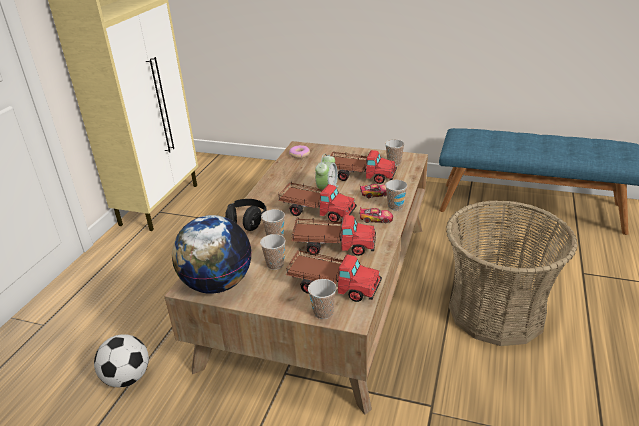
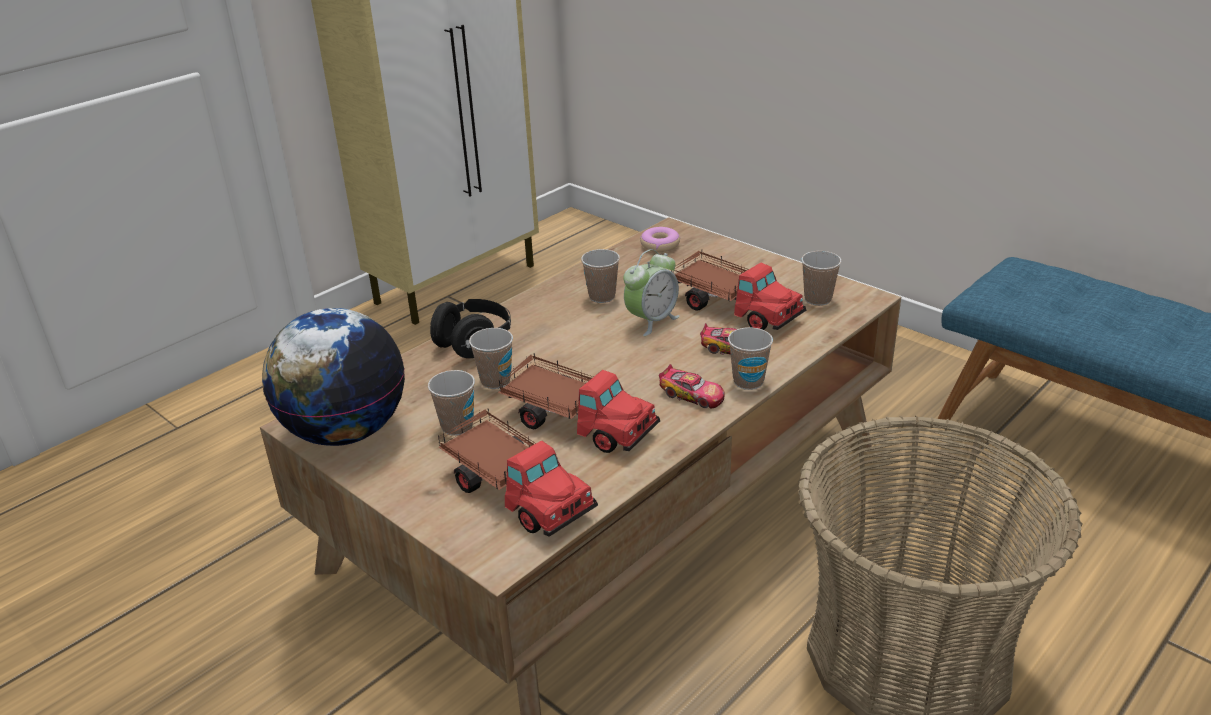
camera: 25 degrees right, 0 degrees up
(127, 378) = (226, 546): football -> none
(316, 211) = (602, 352): toy truck -> none
(323, 312) = (461, 533): cup -> cup (602, 297)

